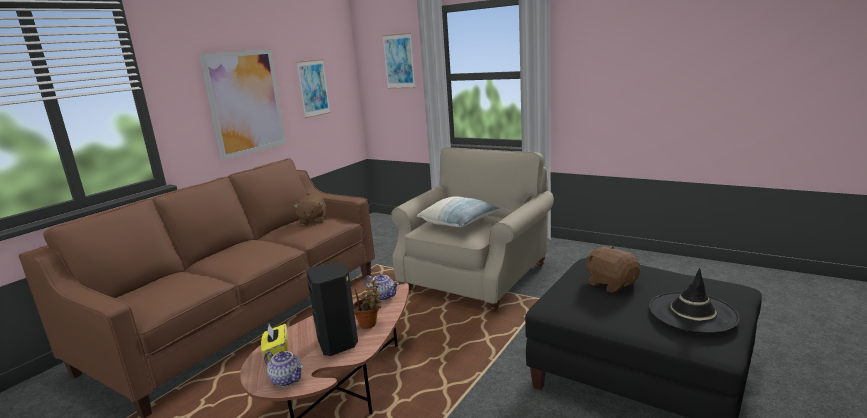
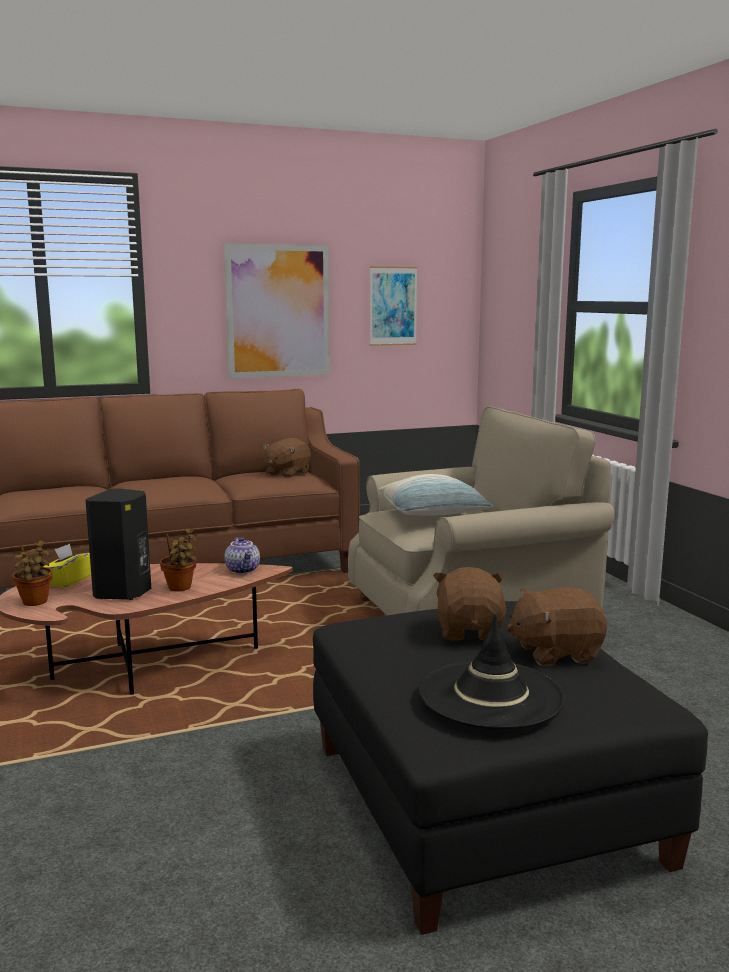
camera: 35 degrees right, 5 degrees down
(287, 379) = (35, 603): teapot -> potted plant
(399, 61) = (523, 278): picture -> none
(663, 279) = (555, 653): none -> brown plush toy

